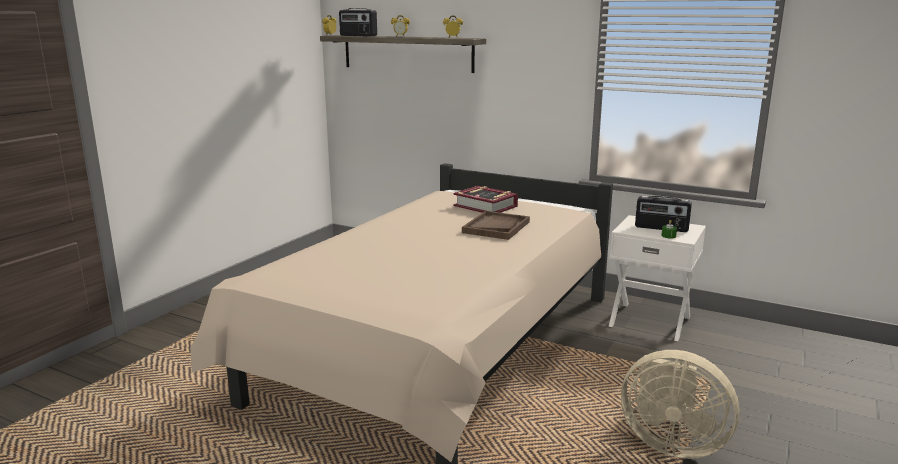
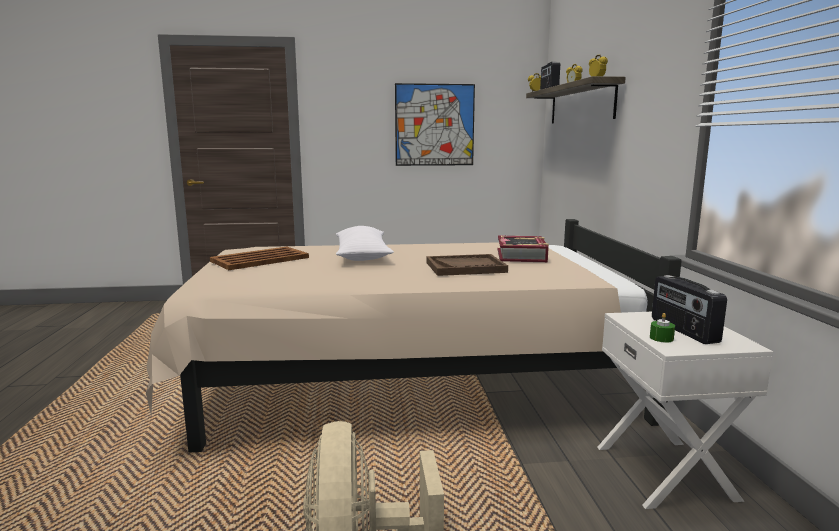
camera: 55 degrees right, 5 degrees down
(237, 77) = (434, 125): none -> picture
(337, 280) = (259, 259): none -> brown tray
(391, 243) = (362, 255): none -> white pillow

